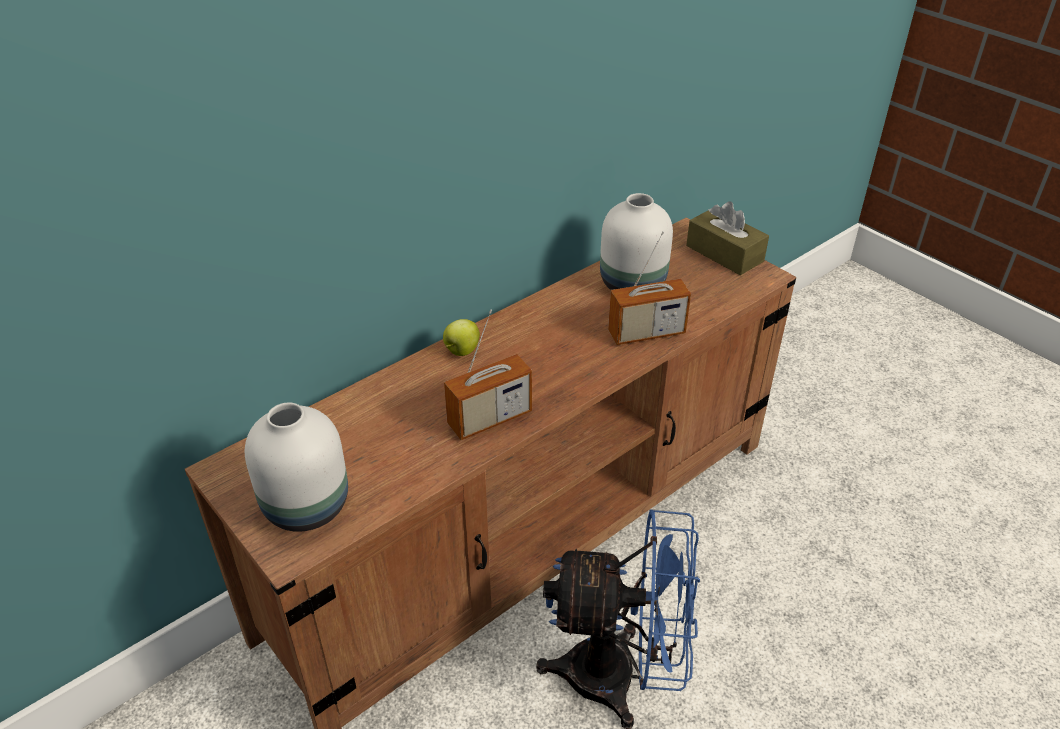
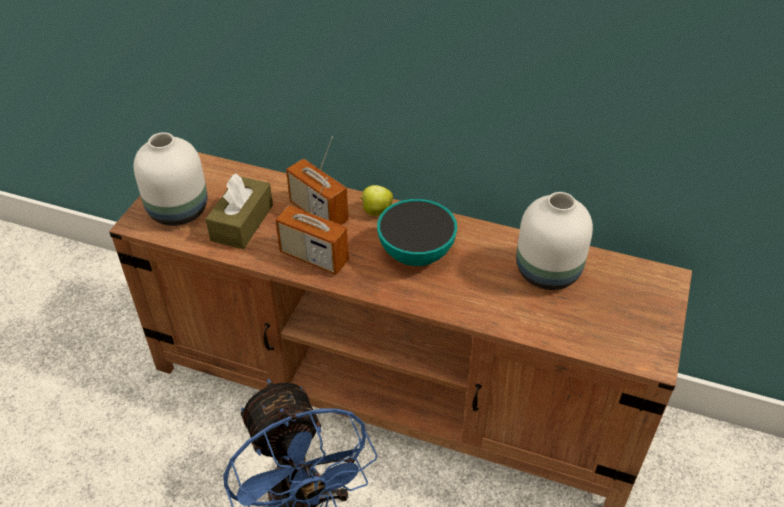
camera: 60 degrees right, 5 degrees up
(545, 348) = (416, 253): none -> bowl
(646, 333) = (486, 306): radio -> radio (318, 212)
(724, 253) = (658, 317): brown tissue box -> brown tissue box (242, 223)

